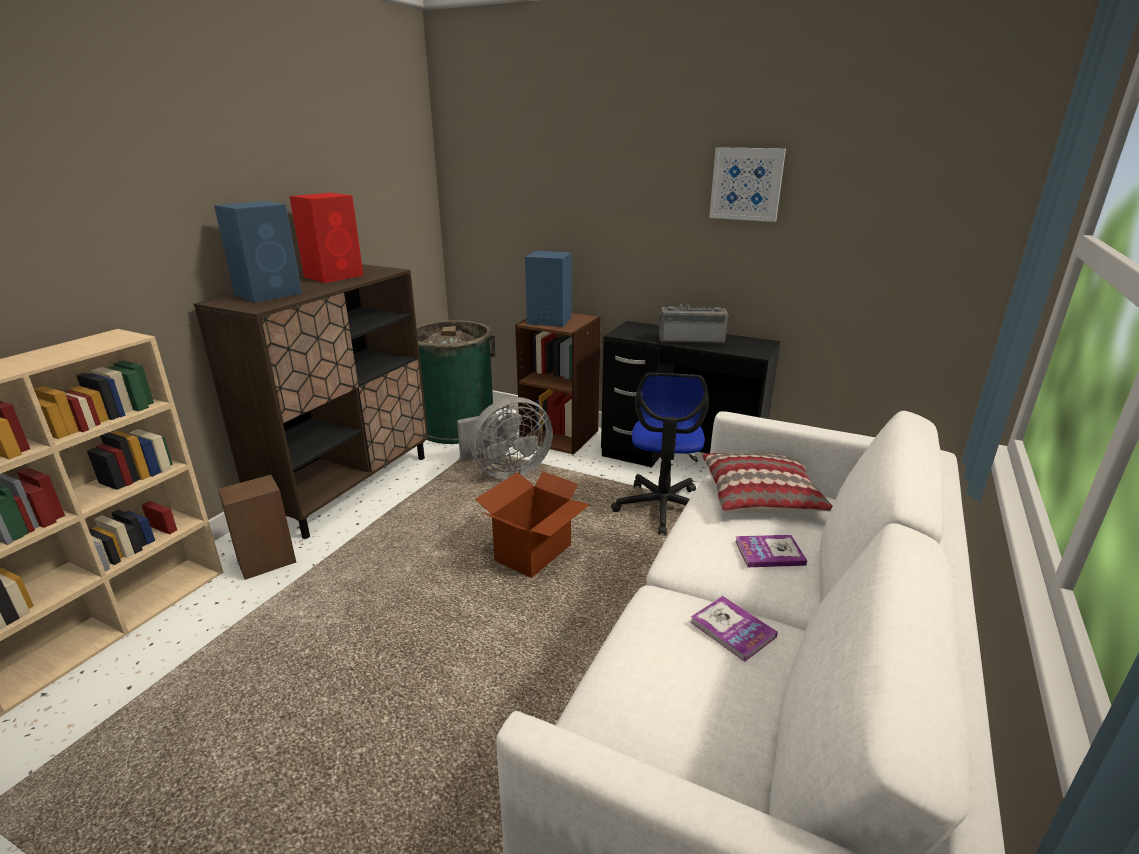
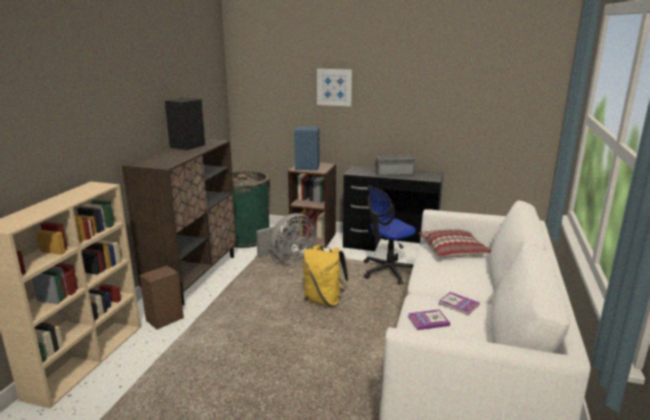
camera: 10 degrees left, 5 degrees down
(270, 294) = (161, 158): blue speaker -> none
(335, 276) = (188, 146): red speaker -> black speaker
(534, 554) = (324, 300): cardboard box -> yellow backpack
(662, 507) = (388, 271): office chair -> office chair turned 60 degrees clockwise
(746, 184) = (419, 86): picture -> picture (334, 87)
(769, 552) = (465, 273): book -> book (428, 321)

